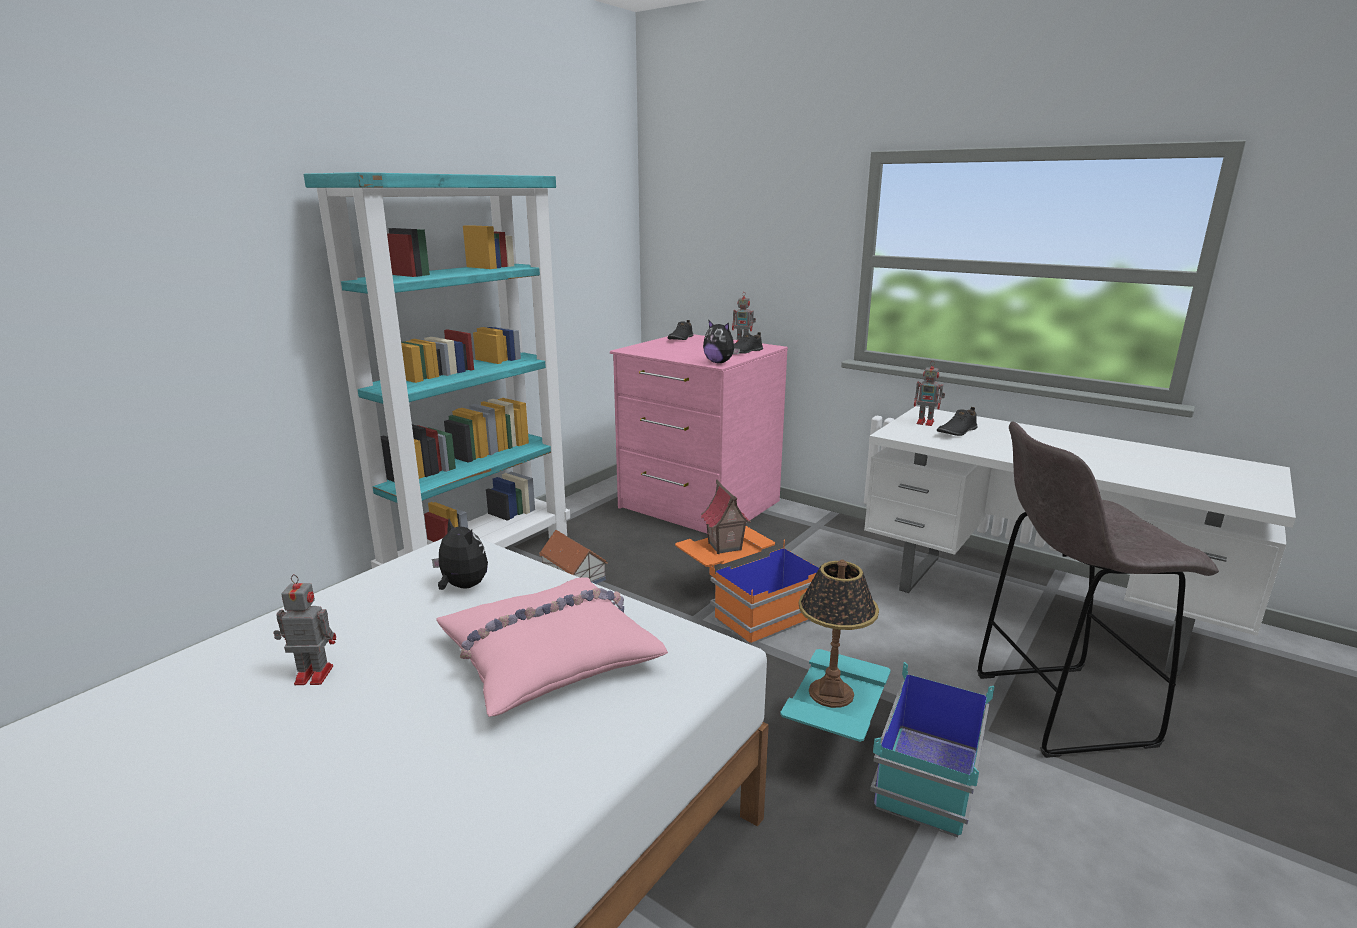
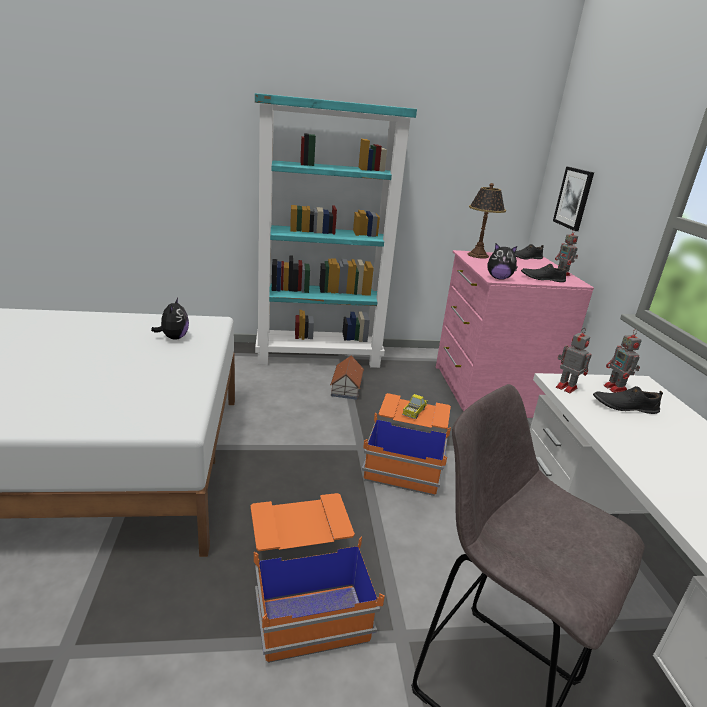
camera: 45 degrees right, 5 degrees up
(312, 675) = (67, 339): toy robot -> toy robot (565, 387)
(549, 655) = (130, 381): pink pillow -> none
(708, 260) = (574, 198): none -> picture
(719, 362) = (499, 278): plush toy -> plush toy turned 75 degrees counterclockwise
(724, 546) = (414, 412): toy house -> toy truck
(830, 692) = (299, 518): table lamp -> table lamp (478, 255)
(880, 765) = (306, 591): turquoise storage box -> orange storage box

